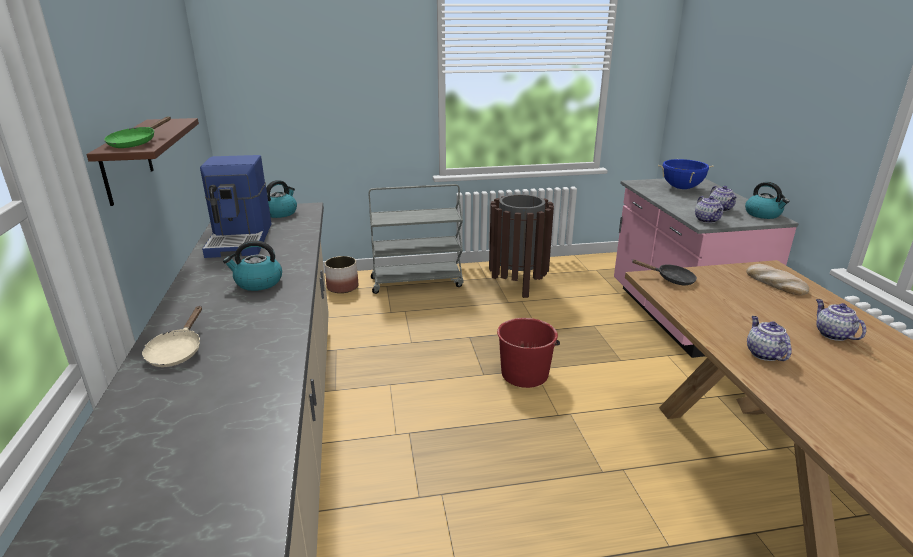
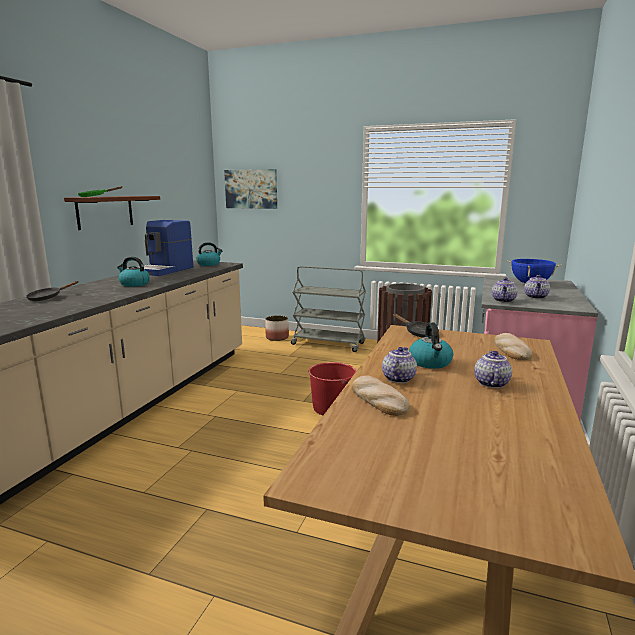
camera: 30 degrees right, 10 degrees down
(177, 351) = (48, 298): beige frying pan -> black frying pan
(266, 78) = (251, 189): none -> picture
(763, 214) = (572, 304): kettle -> kettle (430, 363)
(798, 391) = (377, 399): none -> bread

